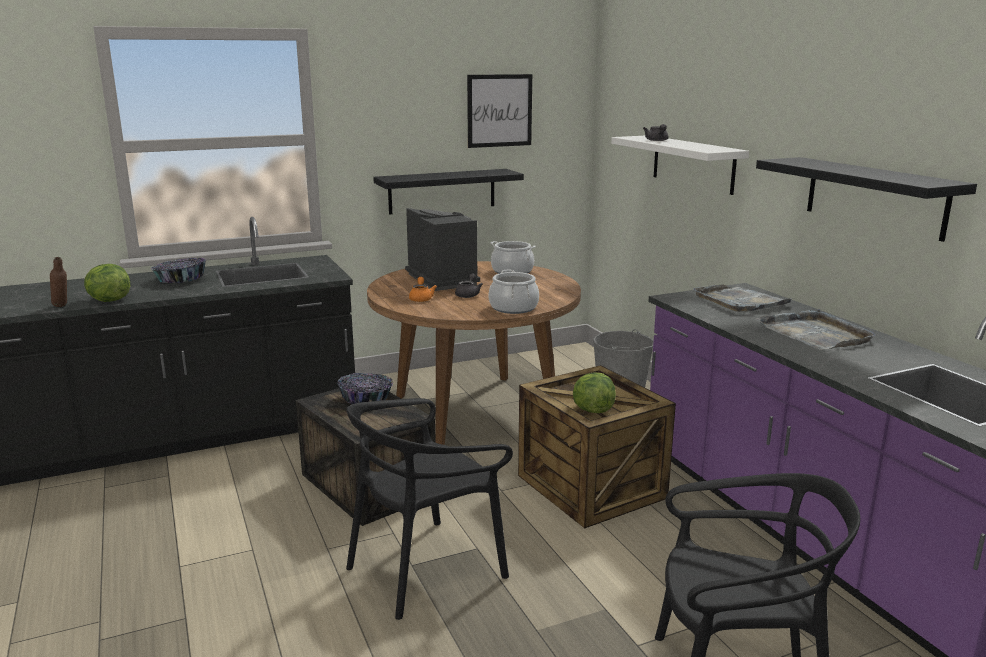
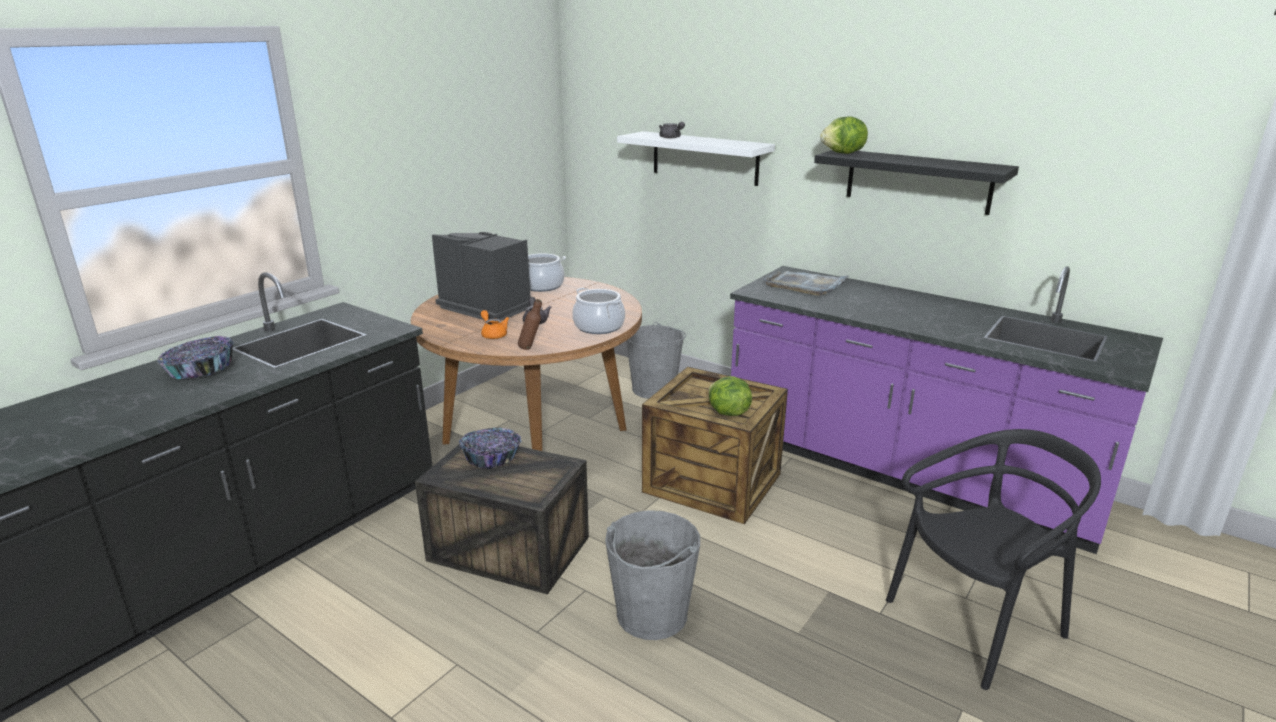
camera: 30 degrees left, 5 degrees up
(62, 307) = (79, 446): brown bottle -> brown bottle (531, 349)
(108, 301) = (139, 421): lettuce -> lettuce (843, 153)
(425, 569) = (651, 614): black chair -> grey bucket
(442, 191) = (438, 208): black shelf -> none
(499, 110) = (483, 113): picture -> none
(815, 334) = (898, 305): grey tray -> none

